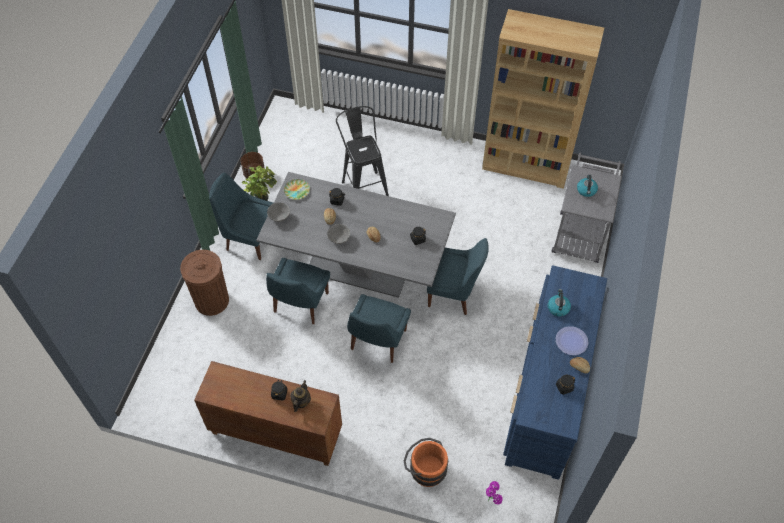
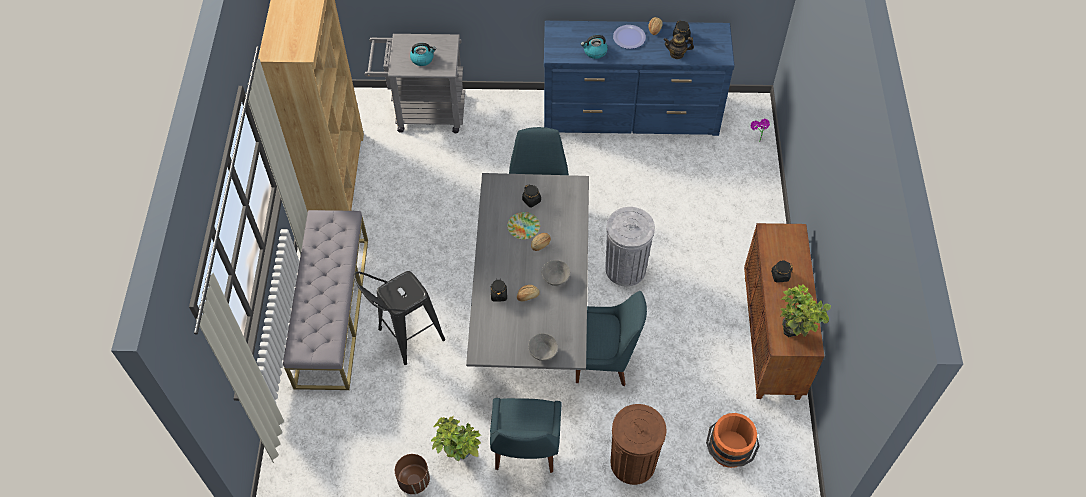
camera: 105 degrees left, 0 degrees up
(223, 385) = (794, 332): none -> potted plant
(297, 191) = (496, 344): plate -> plate (523, 227)
(301, 402) = (780, 253): teapot -> teapot (677, 54)
(377, 341) = (625, 269): blue chair -> grey trash can
(400, 148) = (332, 311): none -> grey bench
(425, 468) = (750, 196): orange bucket -> orange bucket (728, 453)

